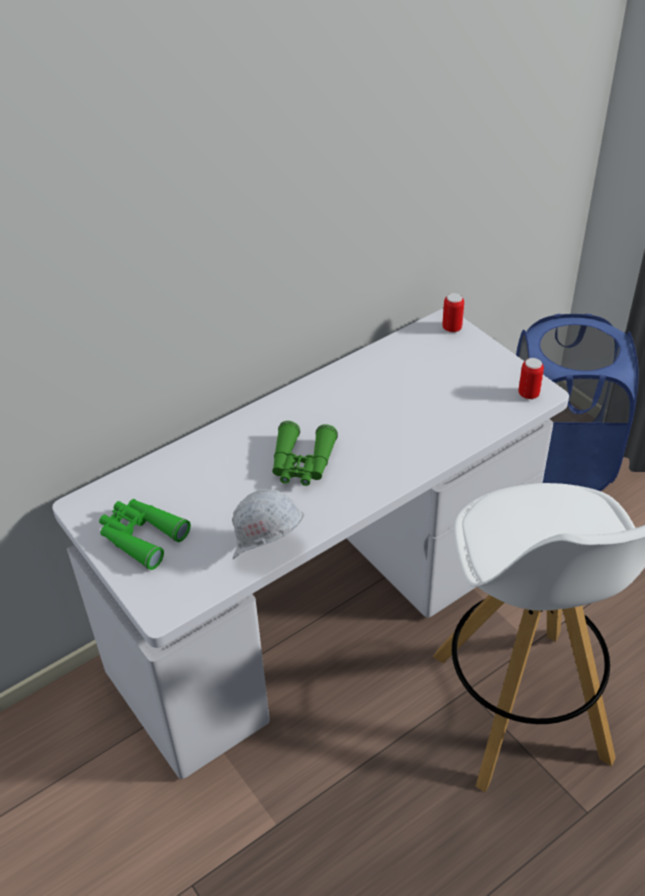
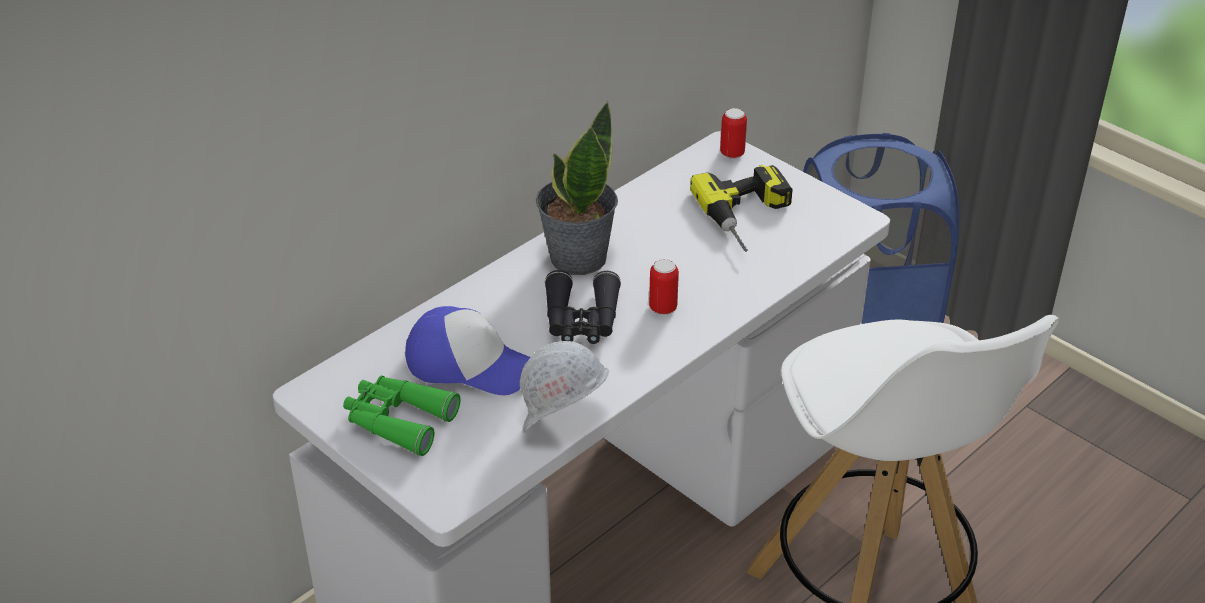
camera: 10 degrees left, 5 degrees down
(207, 493) = (469, 364): none -> cap
(302, 463) = (581, 321): green binoculars -> black binoculars
(310, 408) = (577, 257): none -> potted plant
(455, 385) = (751, 218): none -> power drill
(528, 394) = (841, 221): can -> can (663, 308)

